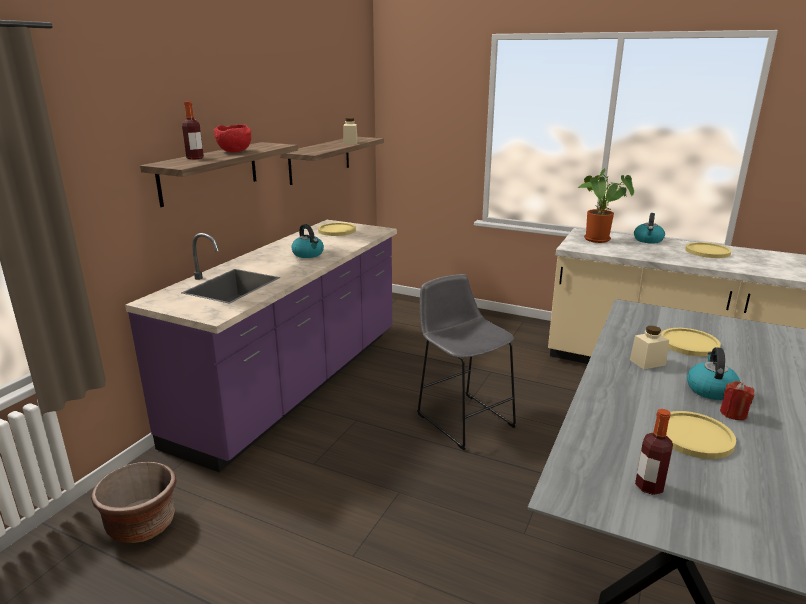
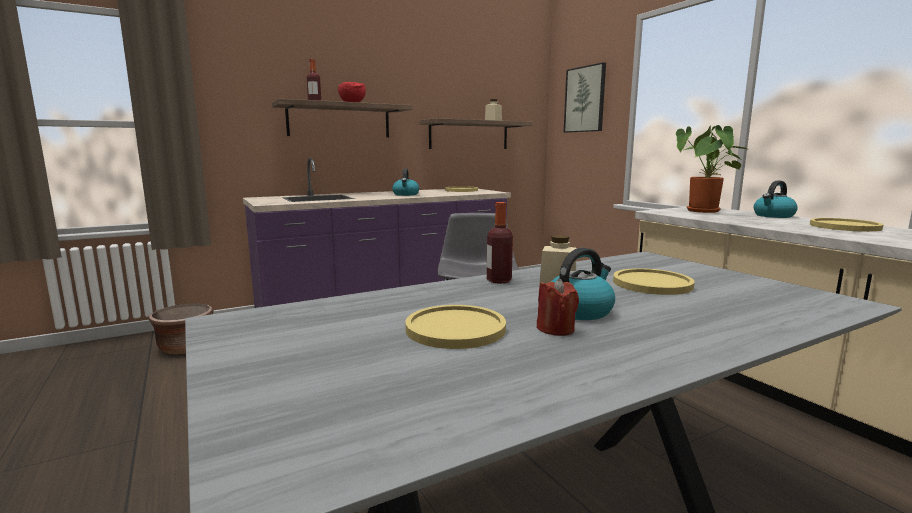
camera: 35 degrees right, 10 degrees down
(428, 110) = (585, 99): none -> picture
(649, 486) = (304, 339): bottle -> bottle (499, 280)

